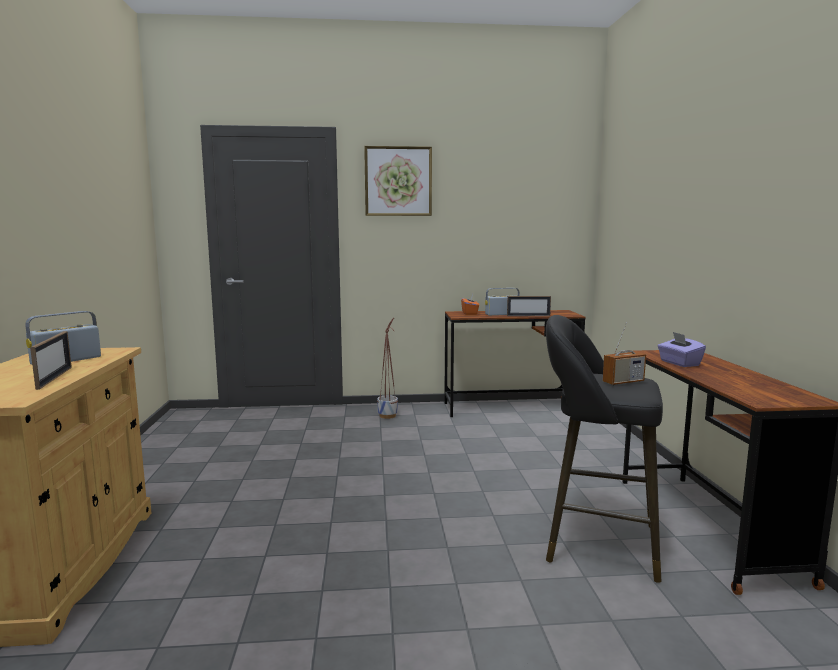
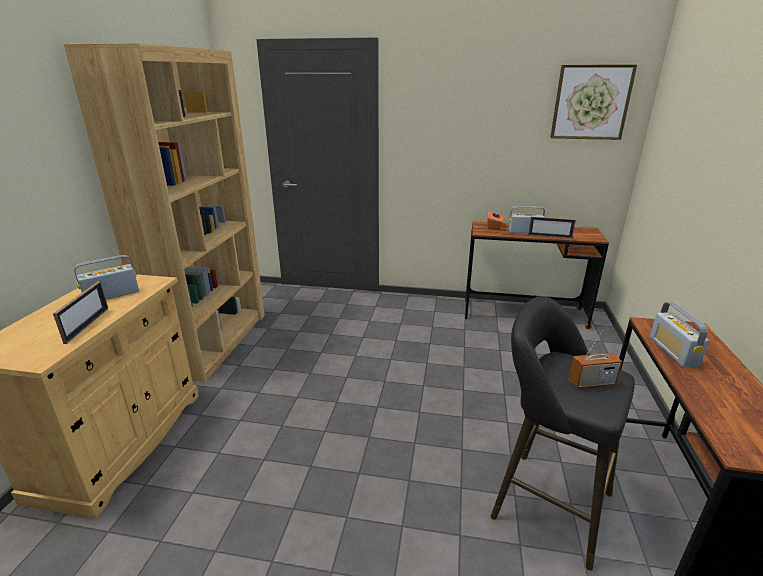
camera: 15 degrees right, 15 degrees up
(151, 464) = (214, 342): none -> brown bookcase
(387, 416) = (411, 310): planter -> none
(398, 181) = (436, 93): picture -> picture (591, 102)
(679, 363) = (673, 351): purple tissue box -> radio

